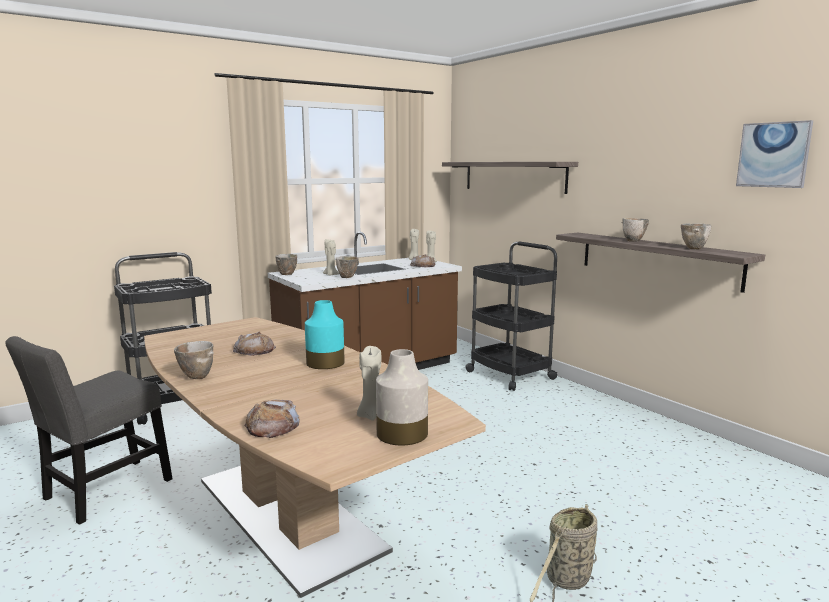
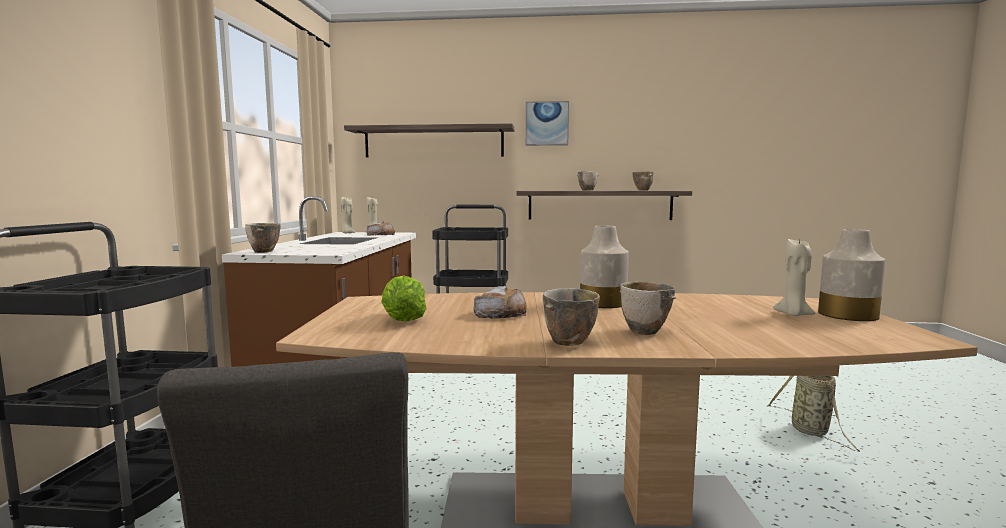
camera: 50 degrees left, 5 degrees down
(211, 339) = (404, 320): none -> lettuce
(272, 426) = (801, 341): bread -> none
(325, 363) = (603, 303): turquoise vase -> beige vase
(331, 275) = (324, 247): beige candle -> none
(347, 277) = (355, 246): bowl -> bowl (646, 332)
(773, 155) = (684, 121): picture -> picture (547, 123)

